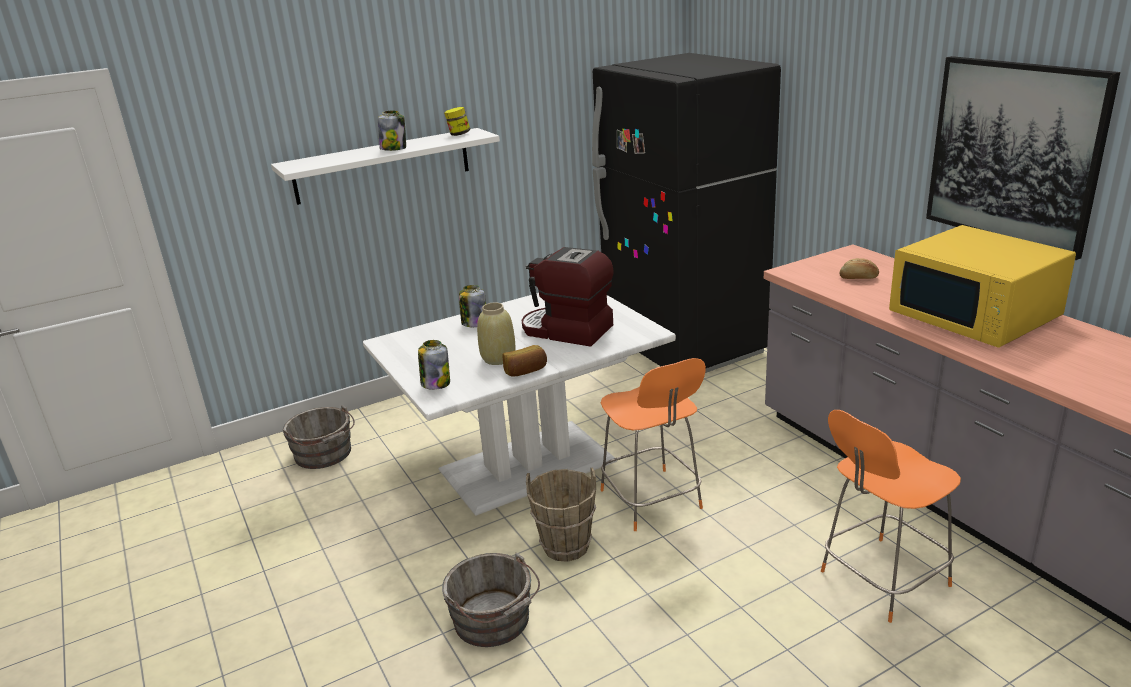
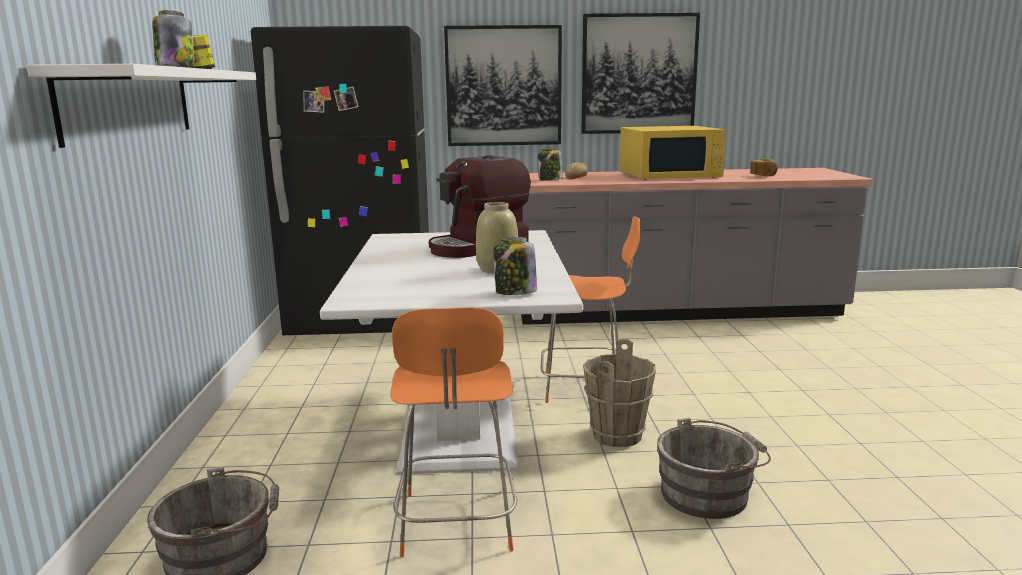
camera: 65 degrees left, 10 degrees down
(474, 323) = (388, 268): jar -> jar (550, 180)
(526, 371) = (543, 266): bread -> bread (763, 176)
(855, 136) = (503, 86): none -> picture
(881, 580) = (744, 349): orange chair -> orange chair (456, 525)

